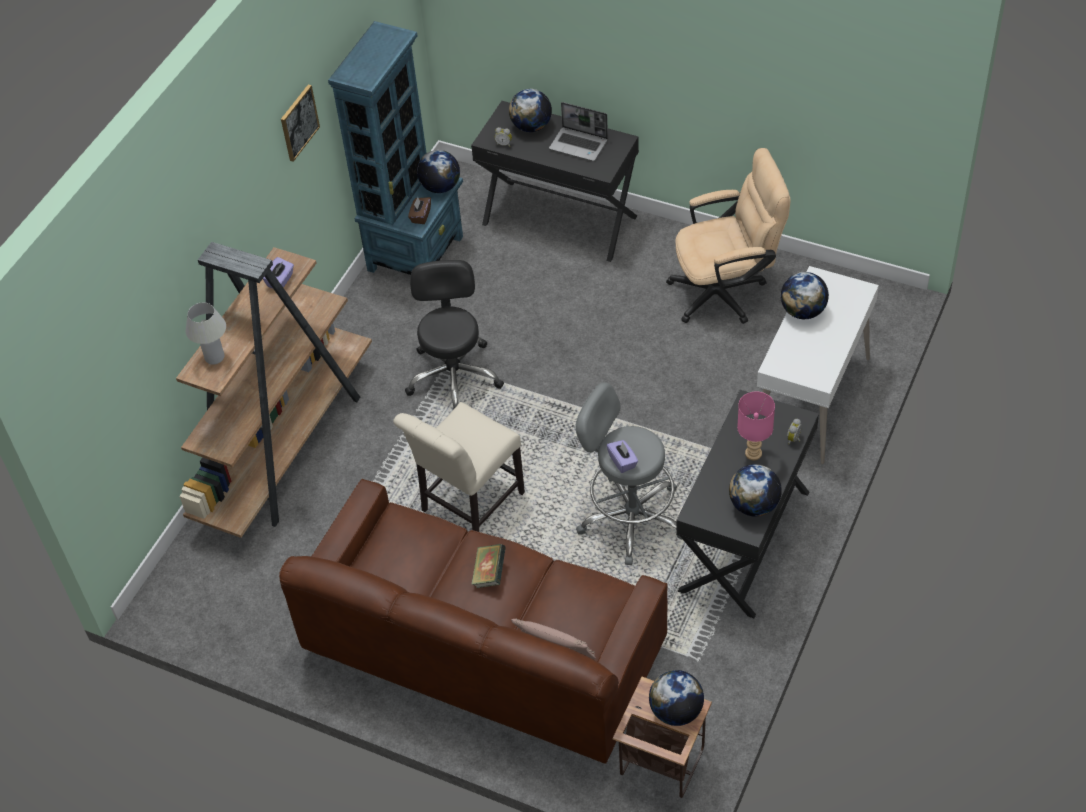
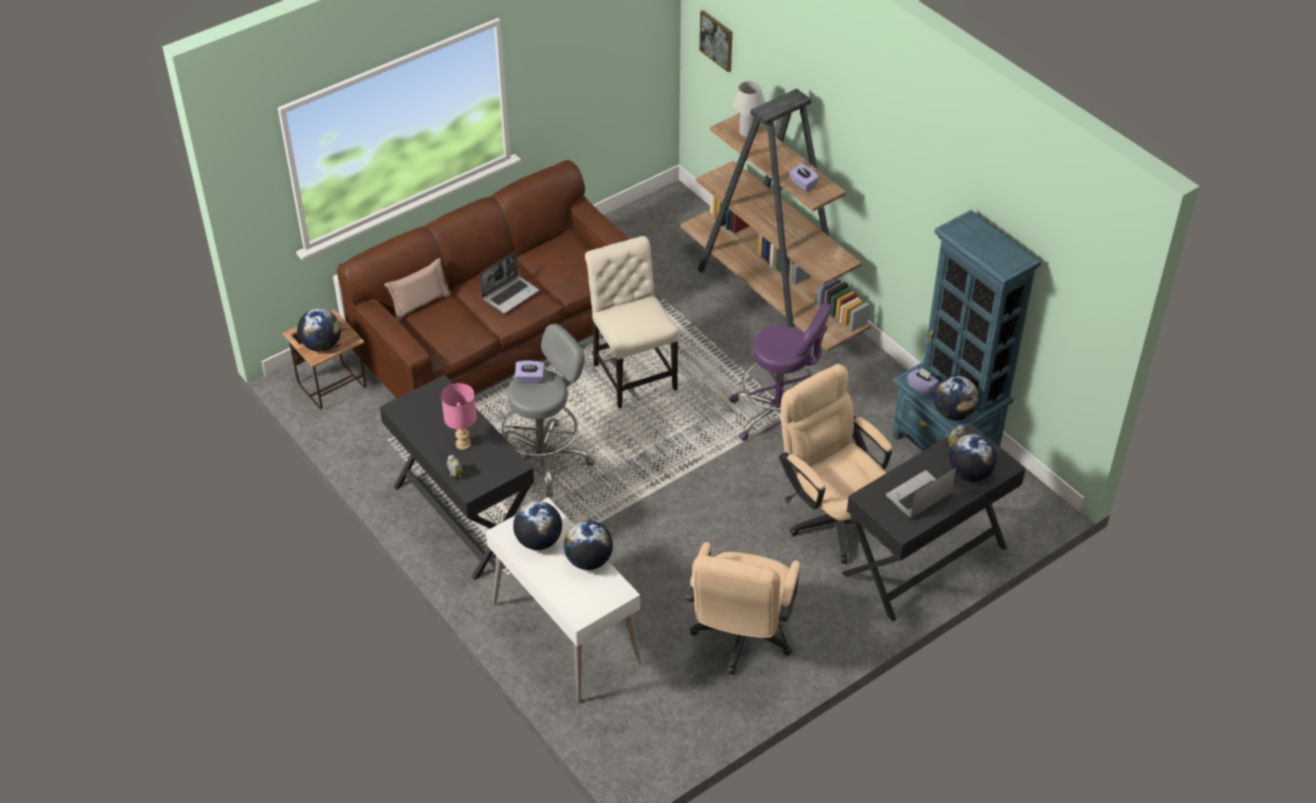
camera: 115 degrees right, 5 degrees down
(299, 122) = (938, 191): picture -> picture (717, 40)
(420, 216) = (921, 387): brown tissue box -> purple tissue box
(454, 372) = (779, 416): black office chair -> purple stool
(489, 573) = (510, 294): book -> laptop
(552, 291) = (831, 516): none -> beige office chair
(754, 505) = (416, 421): globe -> globe (538, 541)

